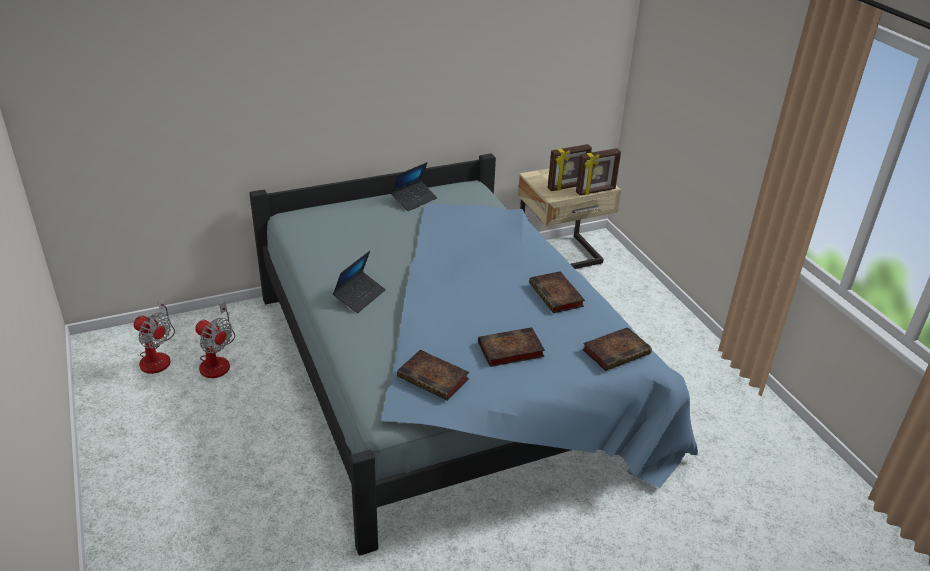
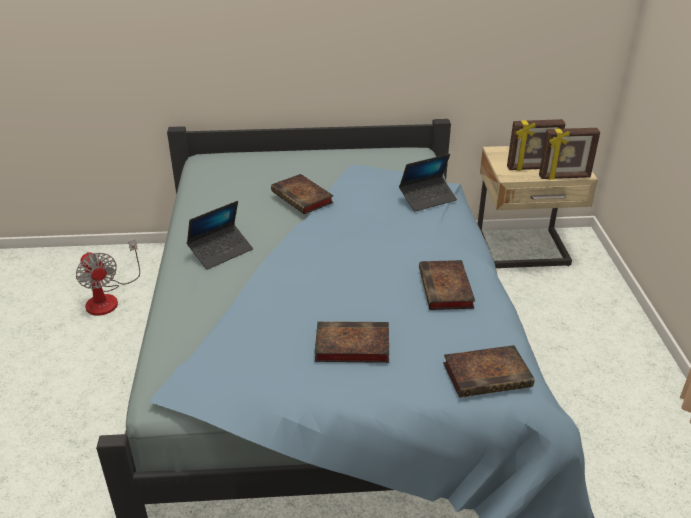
camera: 20 degrees right, 0 degrees up
(157, 356) = (57, 283): fan -> none
(414, 200) = (343, 158): laptop -> laptop (427, 198)
(434, 378) = (240, 363): book -> book (303, 198)

